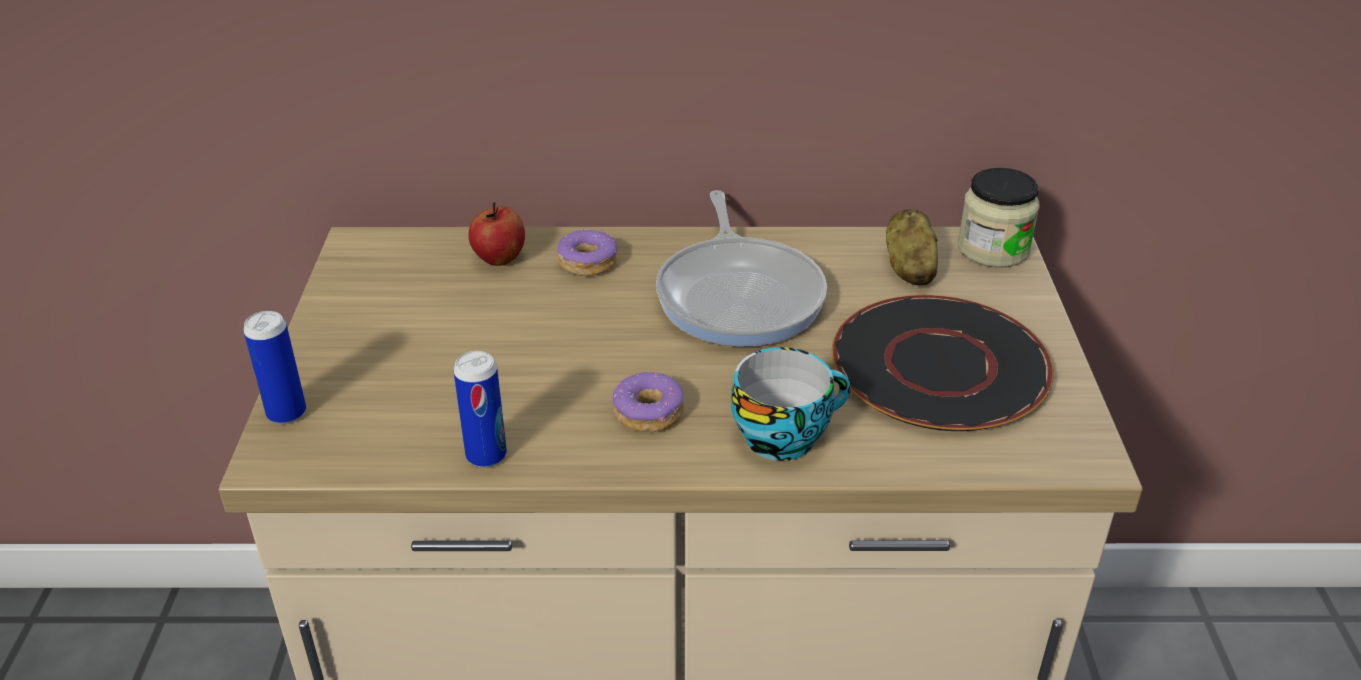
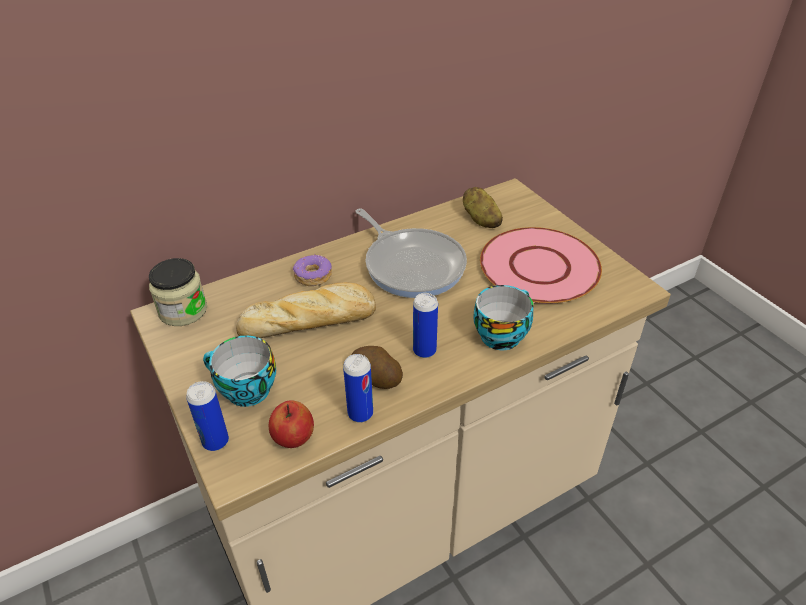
camera: 30 degrees left, 5 degrees up
(372, 369) = (244, 391): none -> cup
(499, 259) = (259, 292): apple -> apple (293, 439)
(531, 317) = (311, 321): none -> bread
(548, 421) = (376, 378): none -> potato
(648, 413) = (424, 350): donut -> can
(939, 367) = (539, 268): black plate -> pink plate
(993, 249) = (510, 195): jar -> jar (183, 310)

